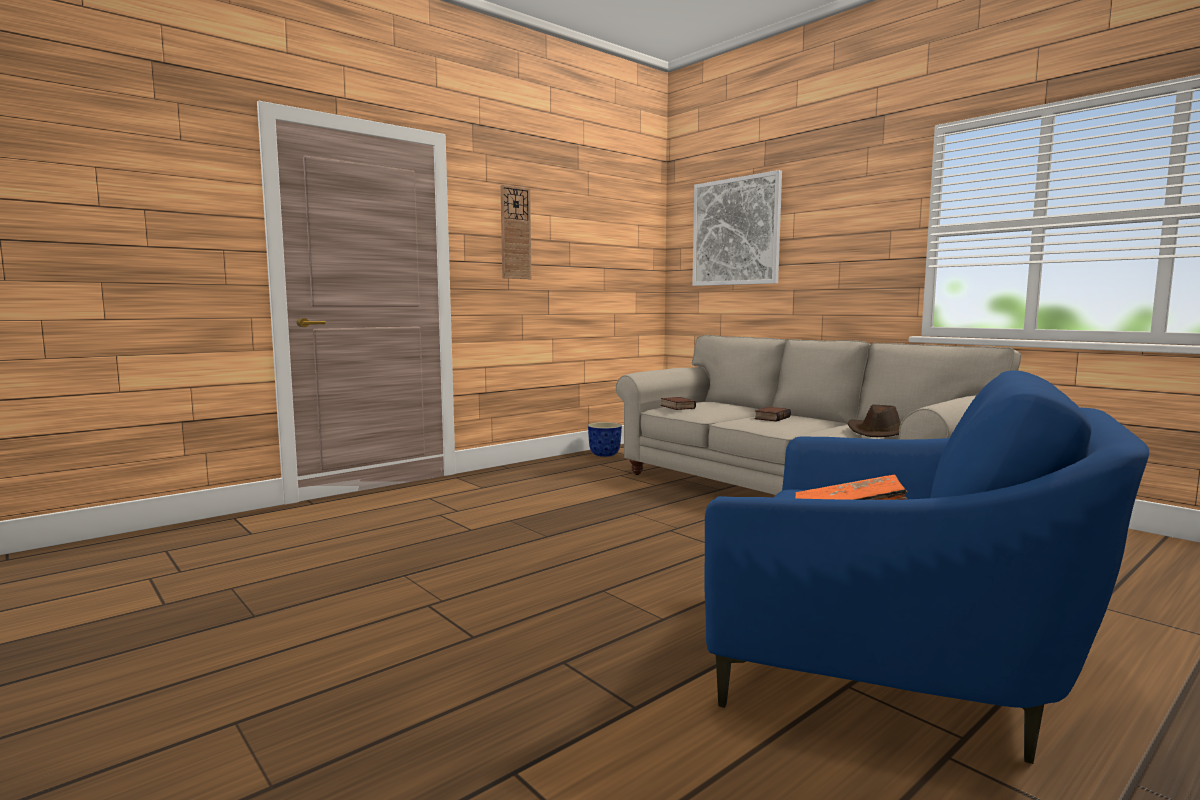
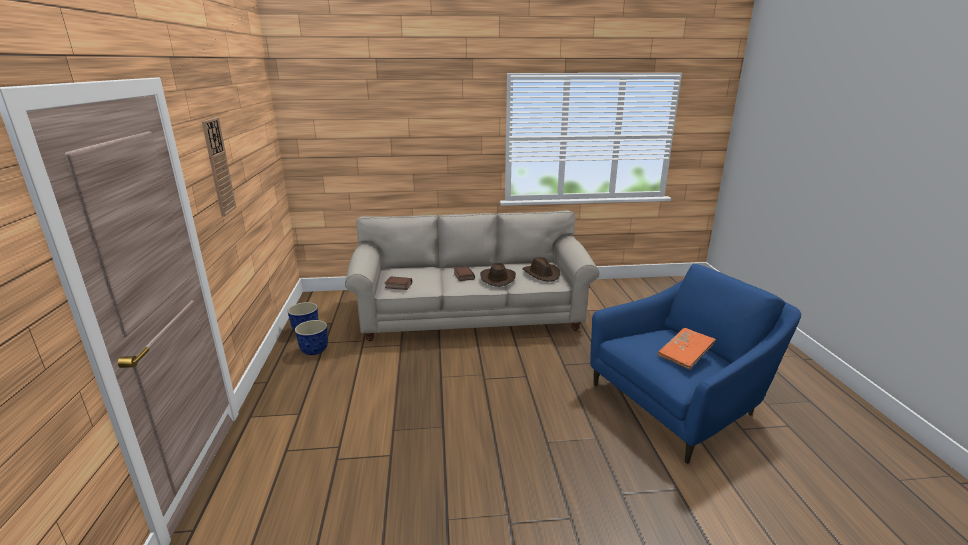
camera: 55 degrees left, 15 degrees up
(580, 465) = (315, 351): none -> planter
(736, 232) = (356, 129): picture -> none
(805, 424) = (497, 278): none -> brown hat

